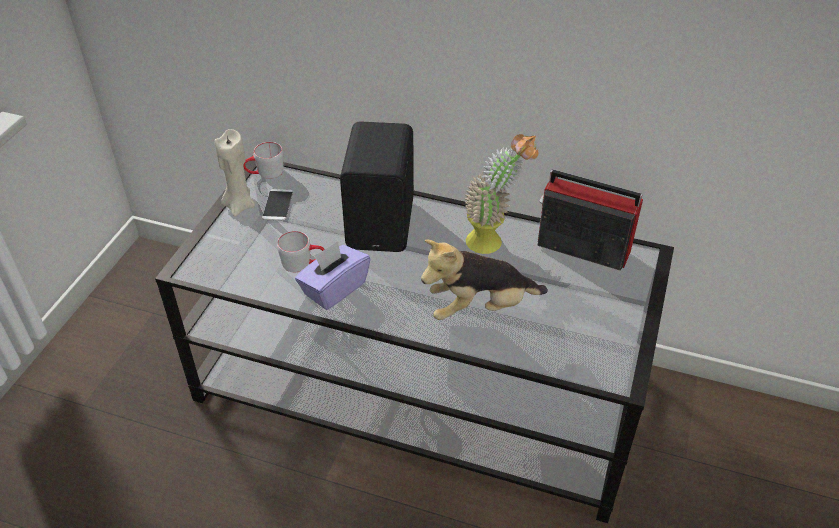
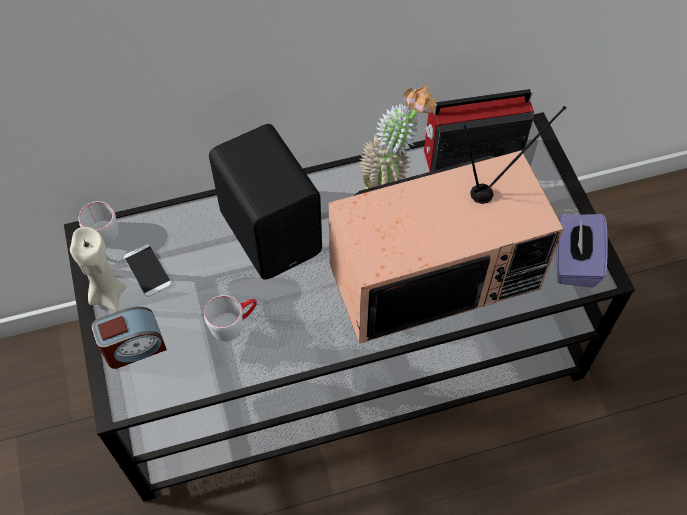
camera: 35 degrees left, 15 degrees up
(225, 243) = (134, 347): none -> alarm clock
(334, 289) = (290, 333): purple tissue box -> purple tissue box (574, 262)
(479, 308) = (435, 273): plush toy -> television

